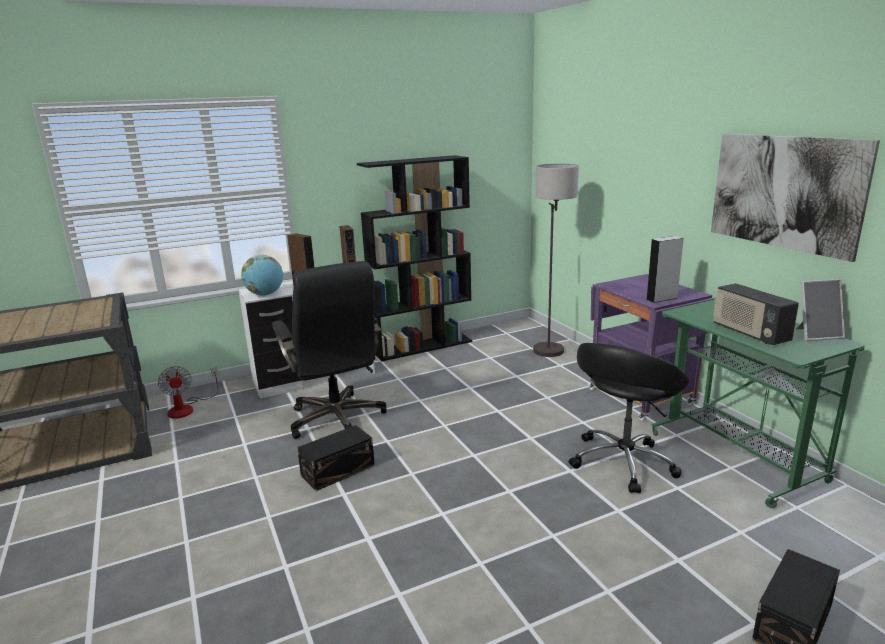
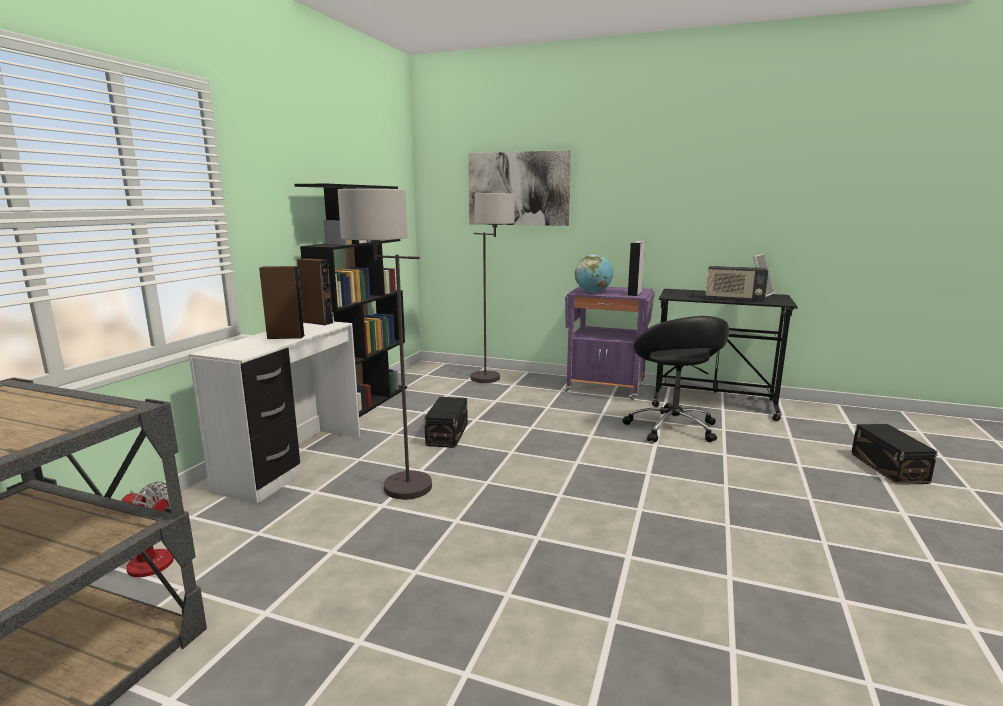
camera: 45 degrees left, 5 degrees down
(265, 294) = (252, 350): globe -> globe (593, 292)
(335, 417) = (395, 485): black office chair -> grey floor lamp
(336, 470) = (490, 524): black storage box -> black storage box (446, 435)
(735, 457) = (714, 403): green desk -> black desk
(784, 192) = (709, 199): picture -> picture (518, 189)

